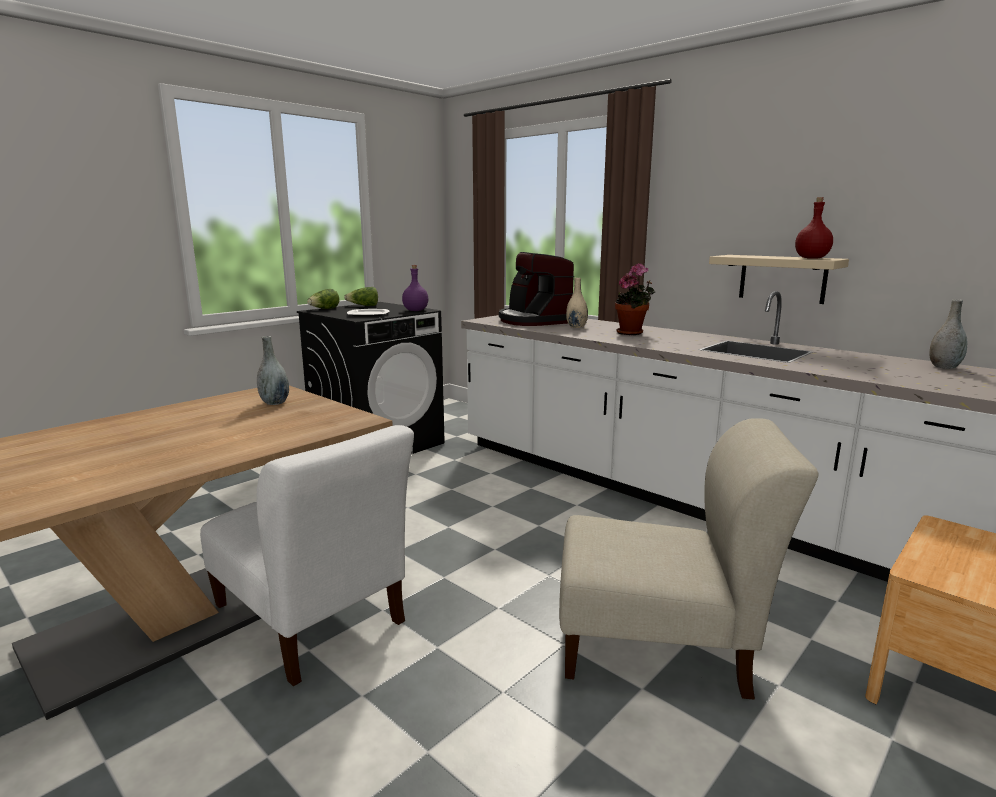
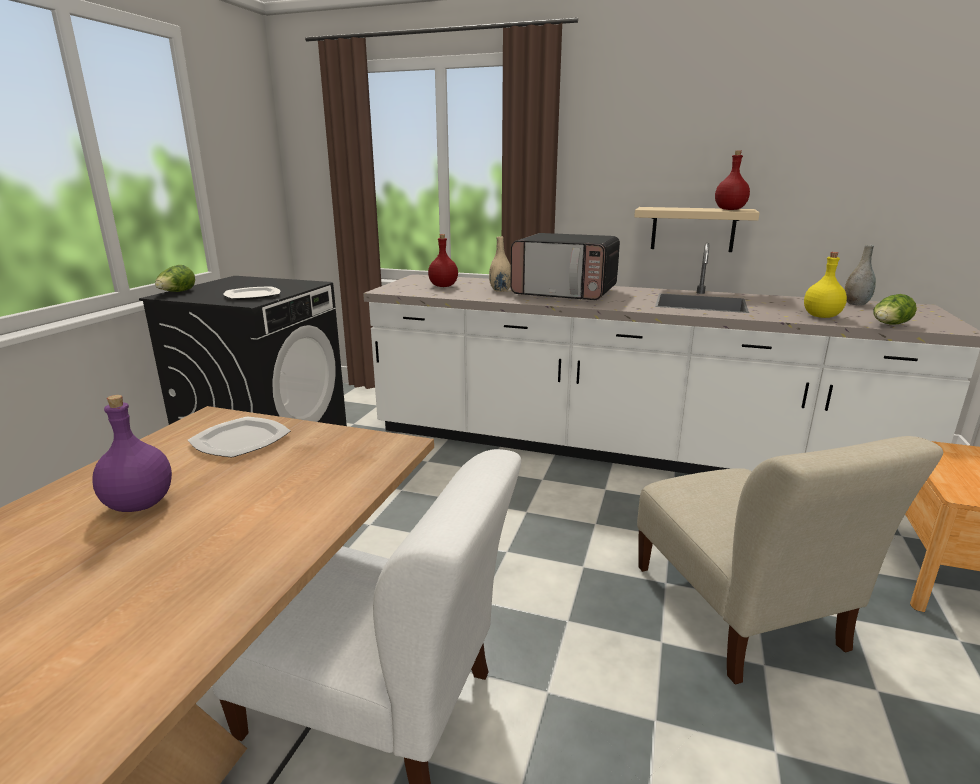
camera: 25 degrees left, 5 degrees up
(274, 403) = (241, 440): grey vase -> plate
(363, 306) = (224, 283): lettuce -> lettuce (889, 325)
(416, 310) = (304, 285): purple bottle -> purple bottle (141, 504)
(533, 320) = (444, 286): coffee machine -> red bottle
(632, 333) = (565, 293): potted plant -> microwave
(660, 646) = (739, 613): beige chair -> beige chair turned 90 degrees clockwise
(867, 372) = (820, 316): none -> yellow bottle

